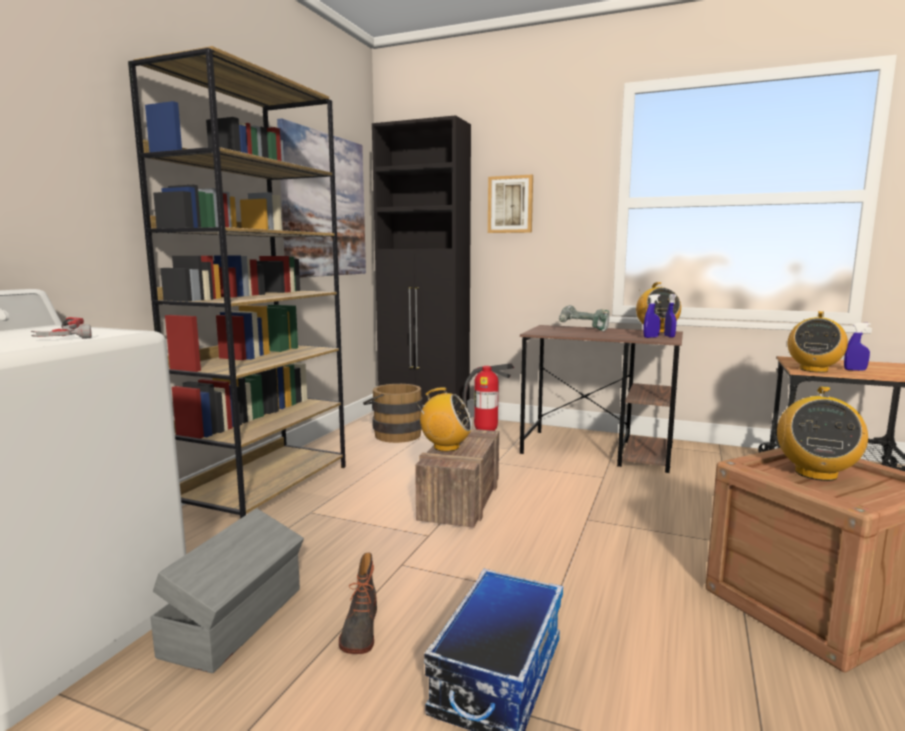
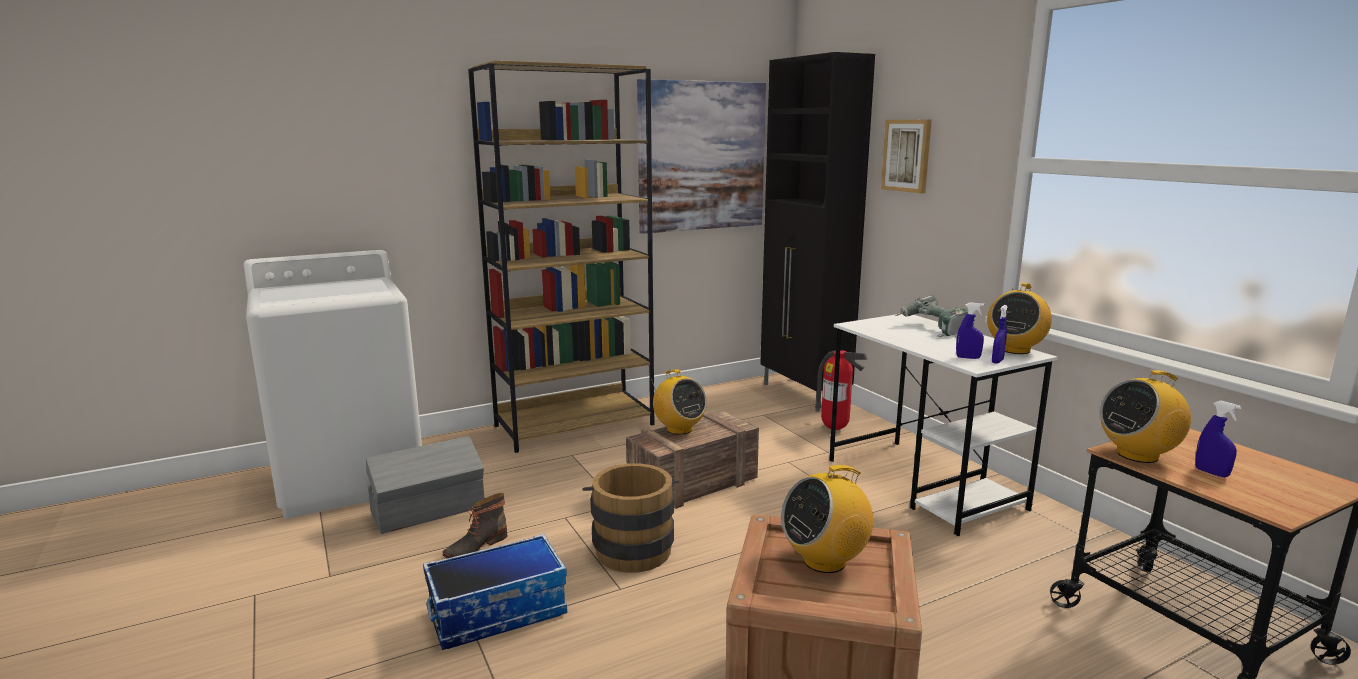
camera: 40 degrees right, 5 degrees up
(67, 333) = (359, 289): hammer -> none
(394, 434) = (745, 405): brown bucket -> brown bucket (632, 547)
(598, 450) = (924, 484): brown desk -> white desk

